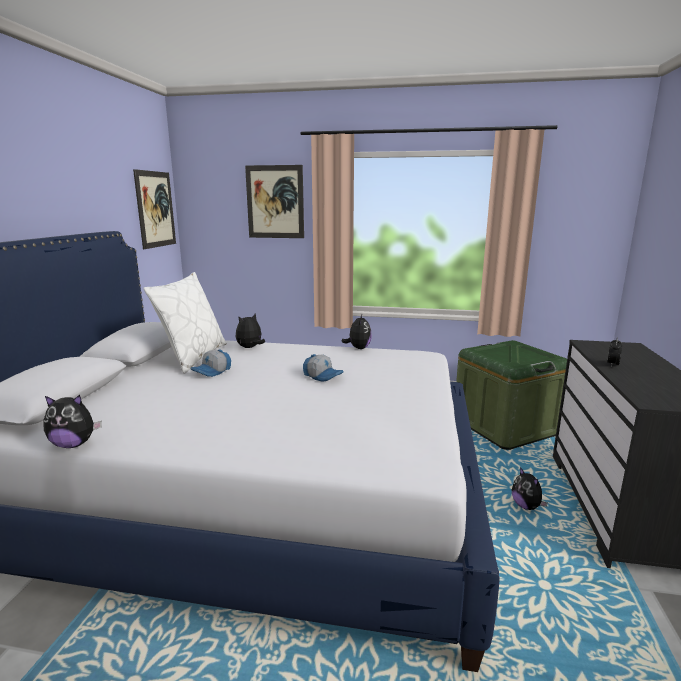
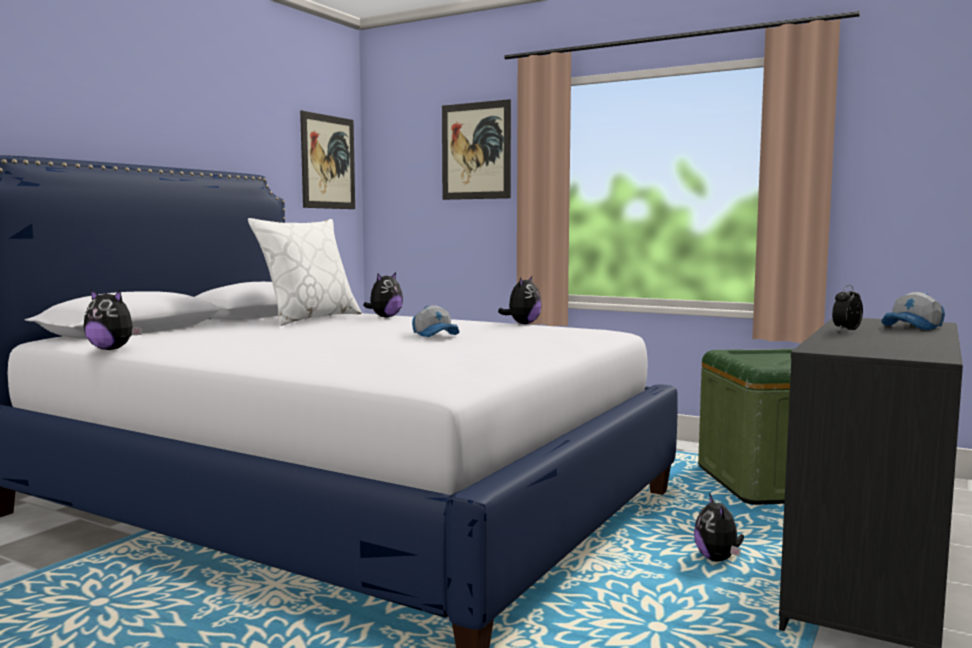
camera: 20 degrees right, 10 degrees down
(212, 371) = (313, 326): cap -> cap (913, 327)
(250, 348) = (385, 317): plush toy -> plush toy turned 150 degrees clockwise

